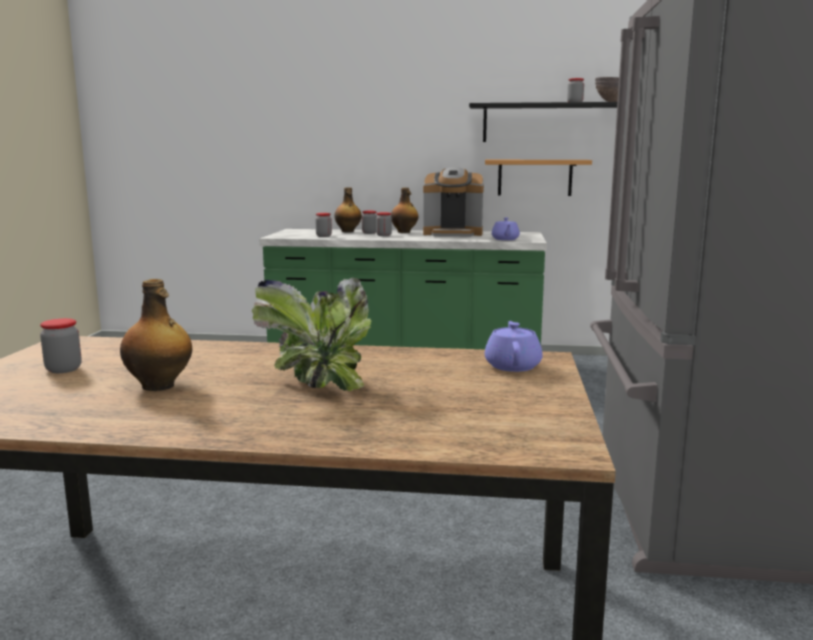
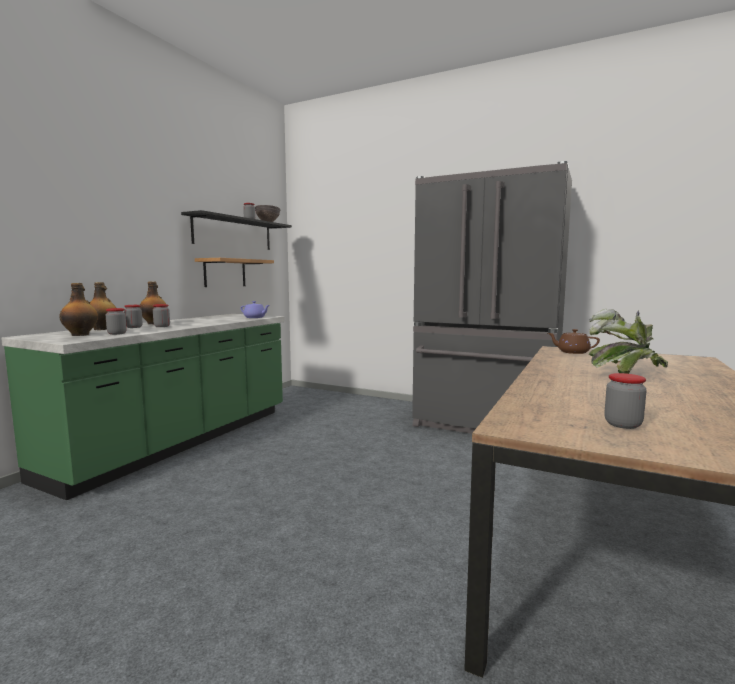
camera: 70 degrees left, 5 degrees down
(159, 386) = (654, 400): bottle -> bottle (81, 335)
(453, 234) = (198, 320): coffee machine -> none
(512, 366) = (572, 352): purple teapot -> brown teapot

